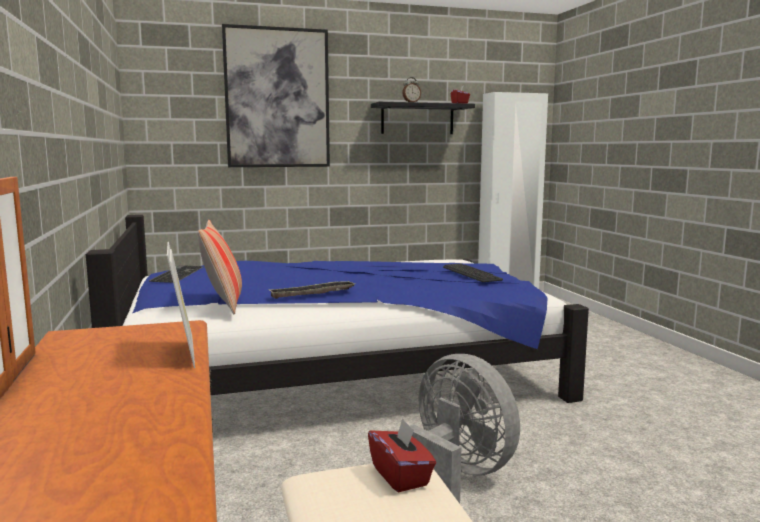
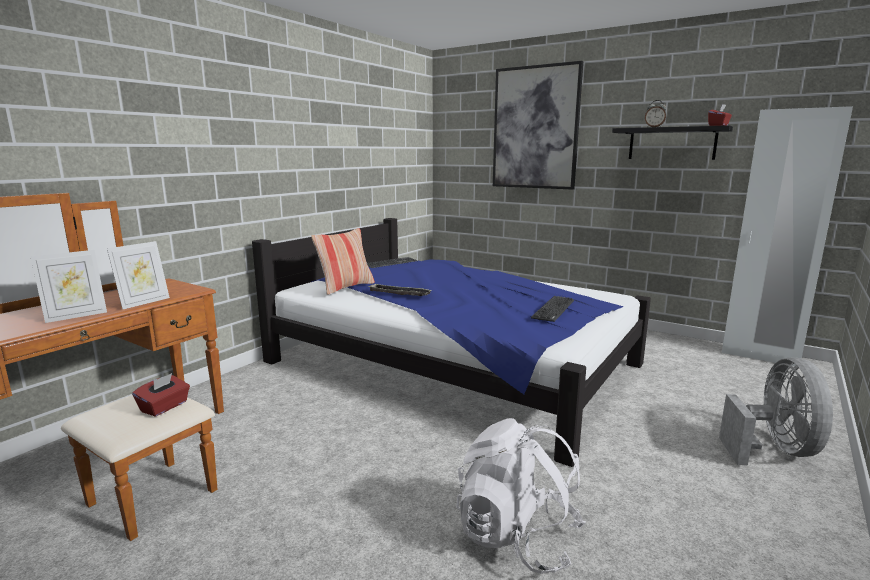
camera: 50 degrees right, 5 degrees up
(162, 396) = (76, 316): none -> picture frame
(457, 476) = (357, 457): grey fan -> grey fan (774, 449)
(655, 453) = (517, 537): none -> white backpack

